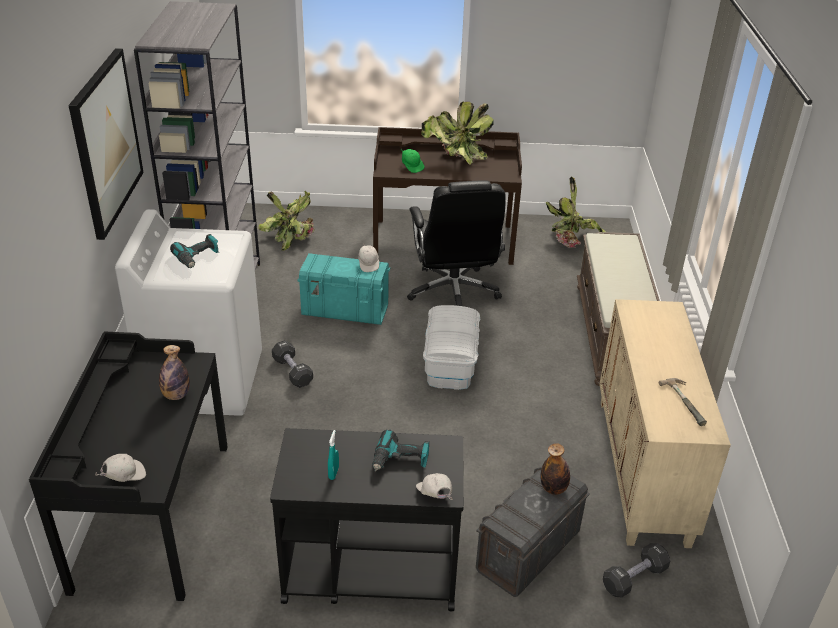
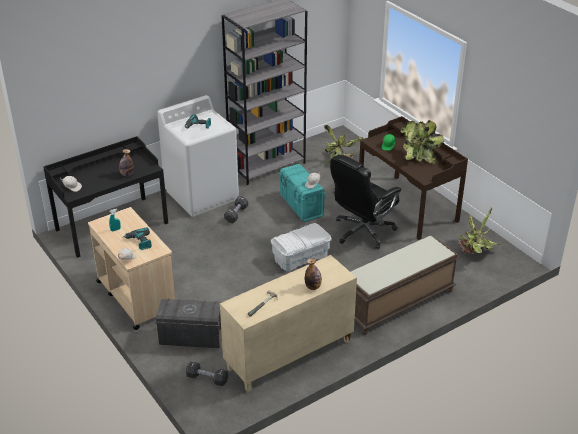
camera: 55 degrees right, 0 degrees up
(106, 142) = (177, 52): picture -> none
(369, 570) = (136, 296): black cart -> beige cart
(553, 488) = (204, 310): bottle -> bottle (313, 287)

